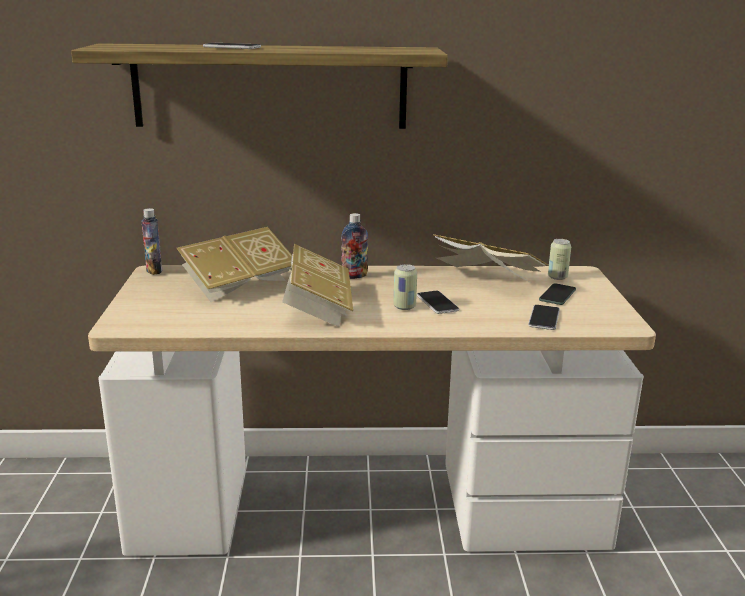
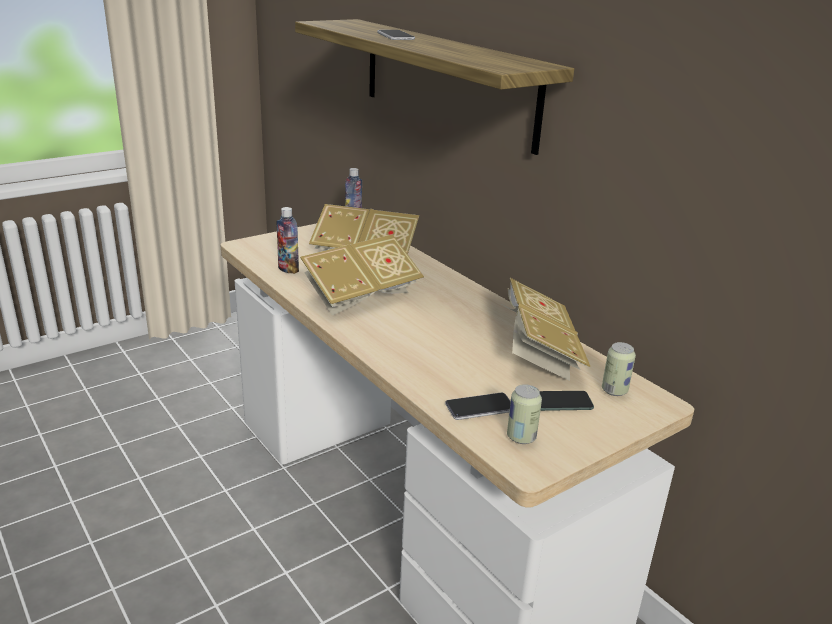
camera: 55 degrees right, 5 degrees up
(354, 276) = (452, 290): bottle -> bottle (288, 269)
(404, 307) = (412, 330): can -> can (521, 437)
(437, 303) = (441, 343): phone -> none

